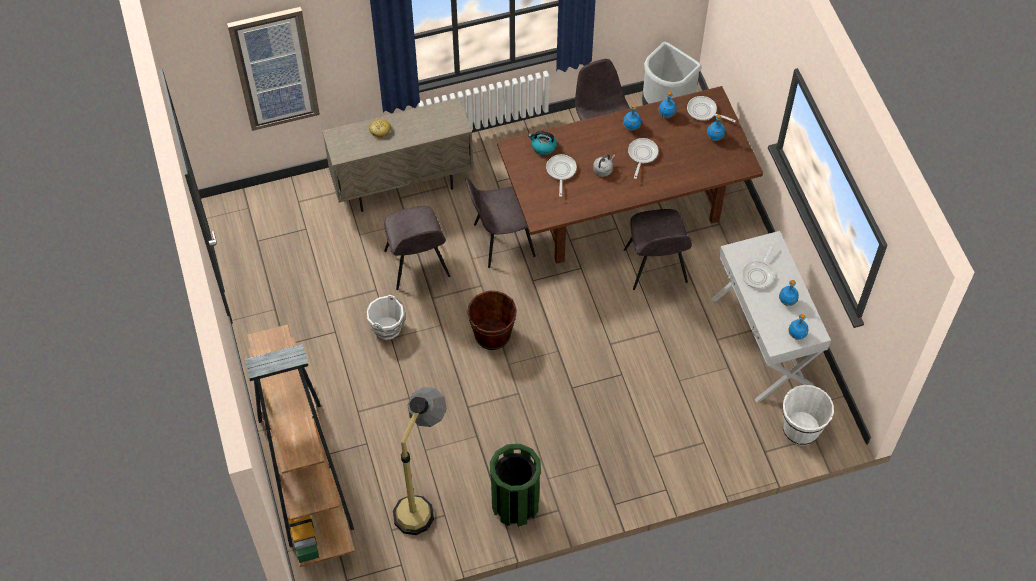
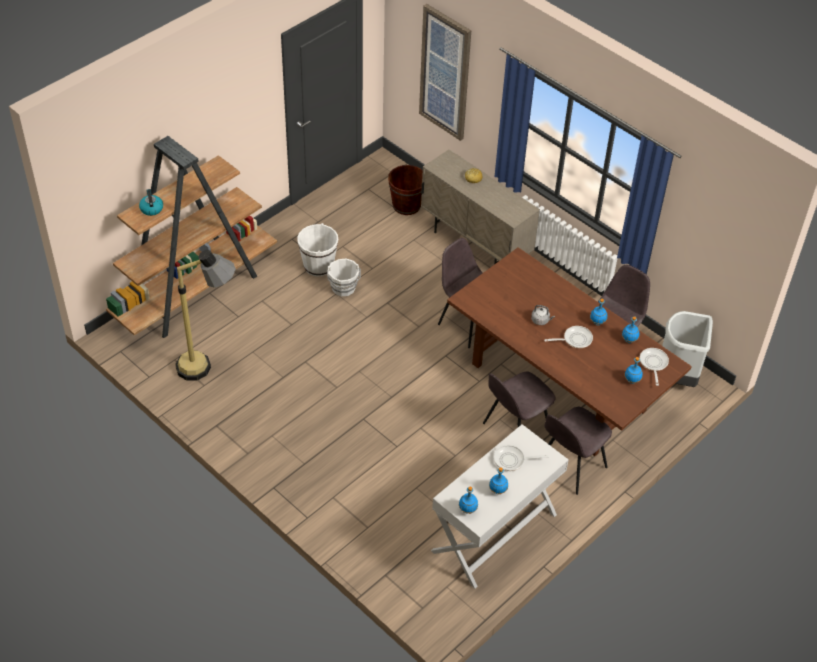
camera: 60 degrees right, 10 degrees down
(417, 265) = (410, 282): grey chair -> grey chair (570, 466)
(492, 334) = (379, 350): brown bucket -> brown bucket (406, 205)
(515, 504) = (237, 424): green trash can -> none
(543, 146) = (534, 276): kettle -> kettle (151, 208)
(561, 172) = (518, 295): frying pan -> none
(801, 429) = (424, 594): white bucket -> white bucket (318, 265)

